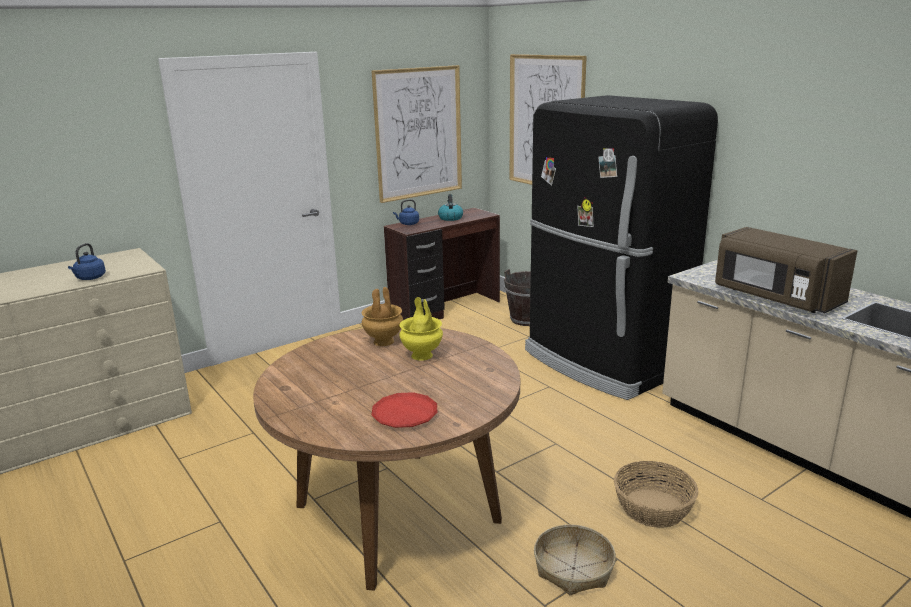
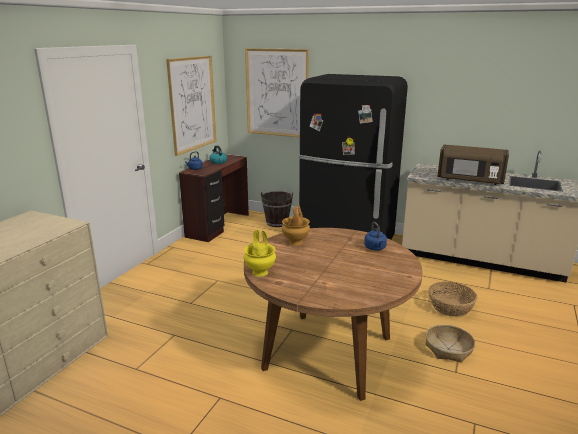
camera: 30 degrees left, 0 degrees up
(89, 278) = (30, 239): blue kettle -> blue kettle (375, 248)
(405, 414) = (375, 279): red plate -> none
(422, 355) = (331, 245): yellow vase -> yellow vase (260, 272)

